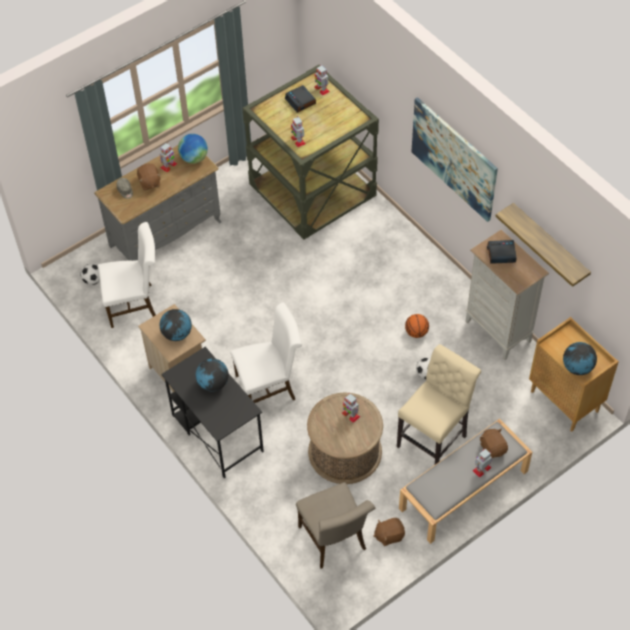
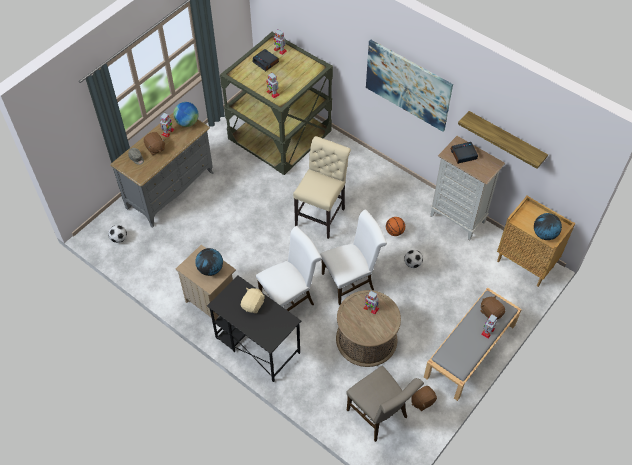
camera: 15 degrees left, 0 degrees up
(135, 304) = (160, 251): white chair -> white chair (351, 280)
(213, 383) = (253, 305): globe -> beige plush toy
(434, 439) = (435, 314): beige stool -> beige stool (322, 215)

